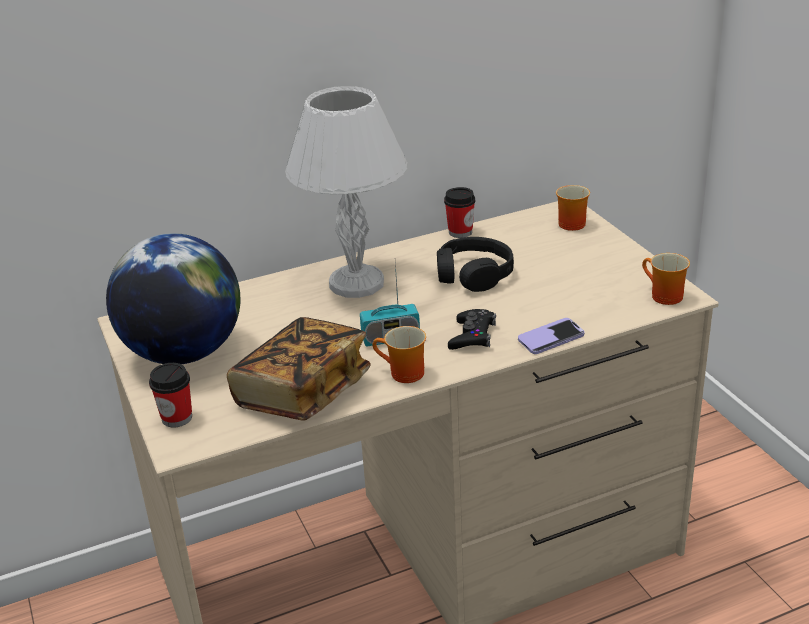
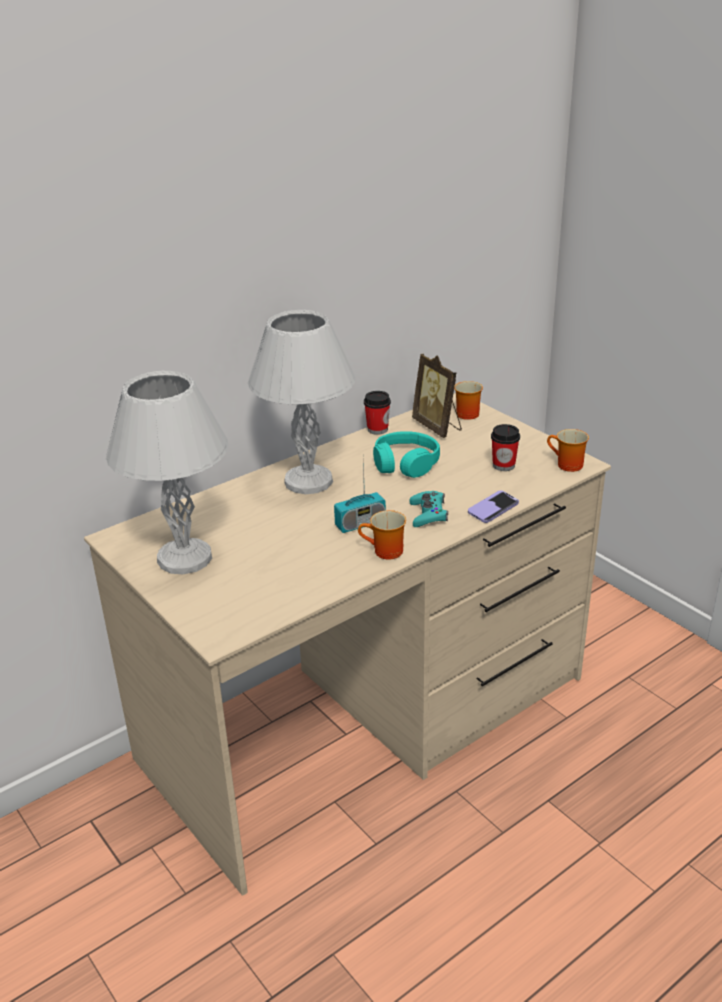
camera: 15 degrees left, 0 degrees up
(177, 418) = (204, 614): cup -> cup (503, 465)
(184, 353) = (182, 558): globe -> white table lamp
(302, 392) = (306, 578): book -> none
(472, 336) = (428, 514): black game controller -> turquoise game controller
(473, 274) = (405, 464): black headphones -> turquoise headphones
(531, 236) = (438, 427): none -> picture frame

